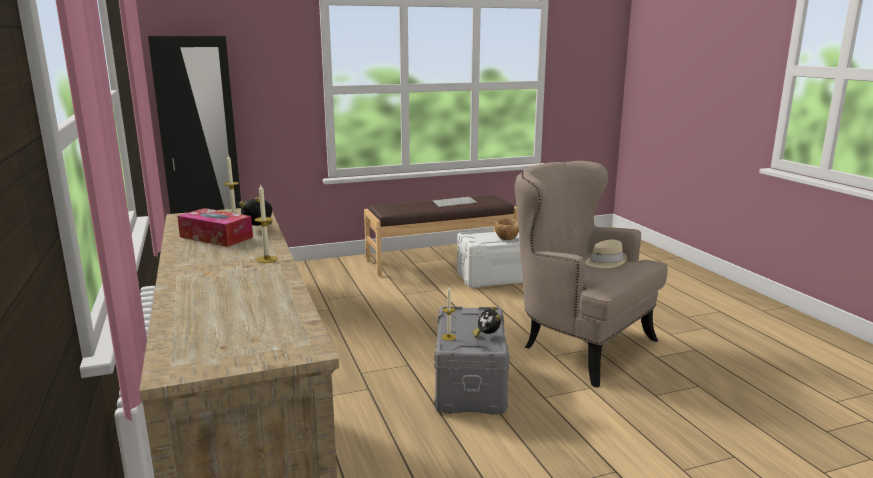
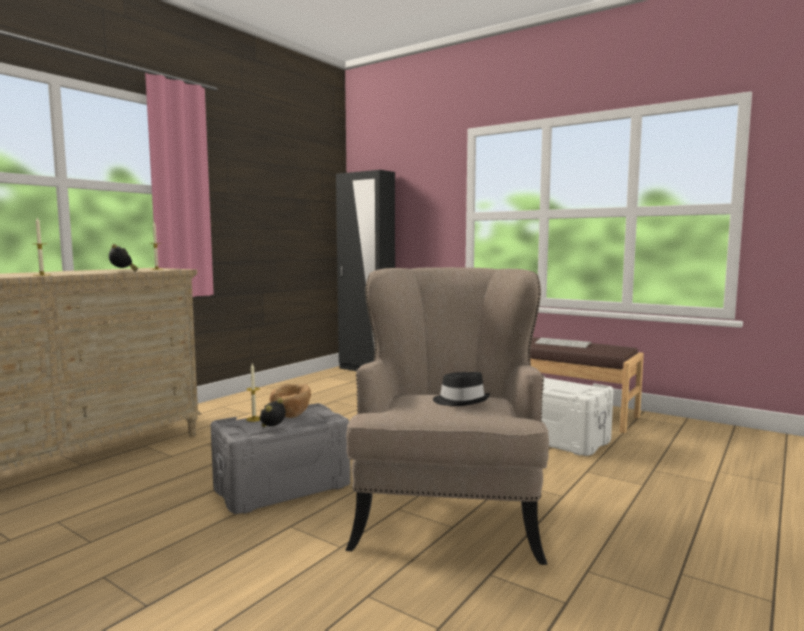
camera: 55 degrees right, 10 degrees down
(216, 237) = (97, 271): tissue box -> none
(507, 239) = (558, 389): brown bowl -> brown bowl (291, 416)
(605, 262) = (461, 401): beige hat -> black hat

